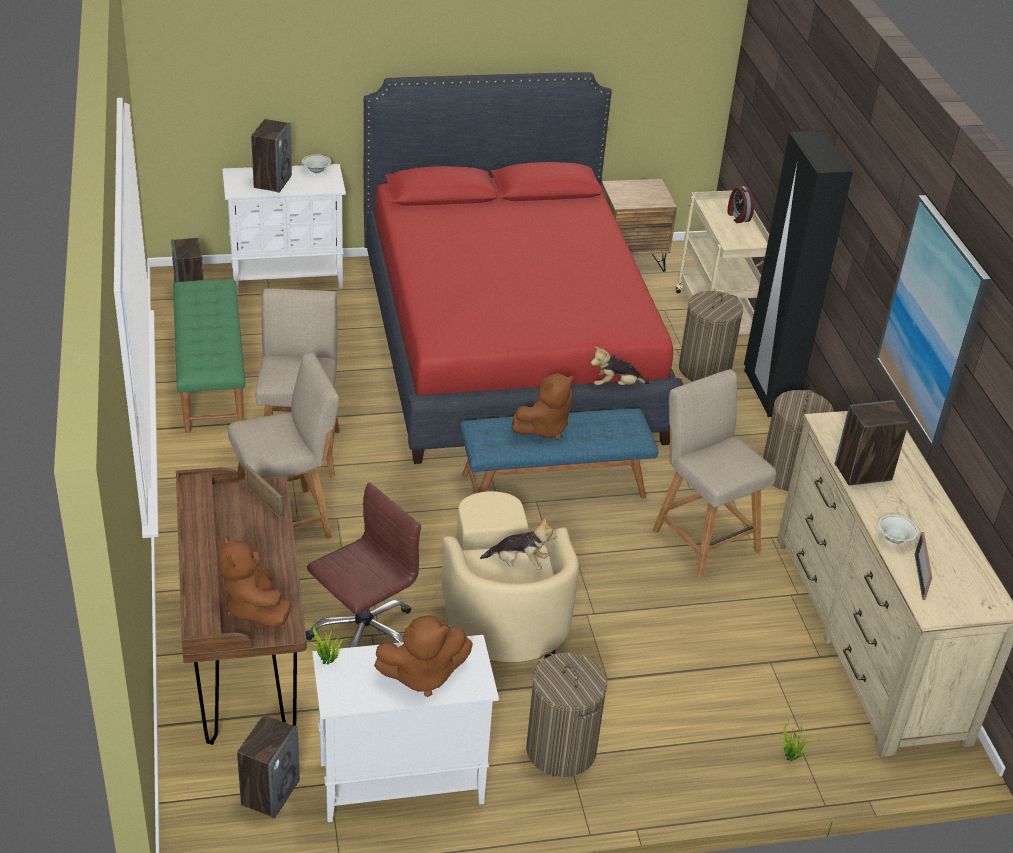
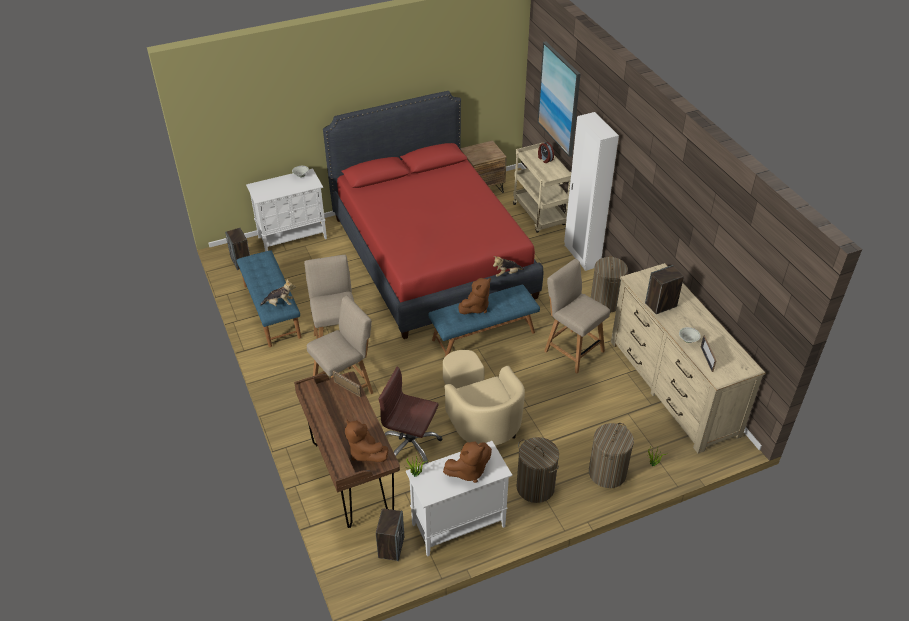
camera: 10 degrees left, 5 degrees up
(210, 379) = (271, 311): green bench -> blue bench
(272, 181) = (278, 187): speaker -> none
(363, 635) = (410, 446): brown office chair -> brown office chair turned 105 degrees counterclockwise
(518, 563) = (487, 390): plush toy -> plush toy (280, 303)
(704, 369) = (543, 249): laundry basket -> laundry basket (607, 473)
(769, 392) = (581, 256): black wardrobe -> white wardrobe
(932, 321) = (683, 217): picture -> picture (559, 99)

